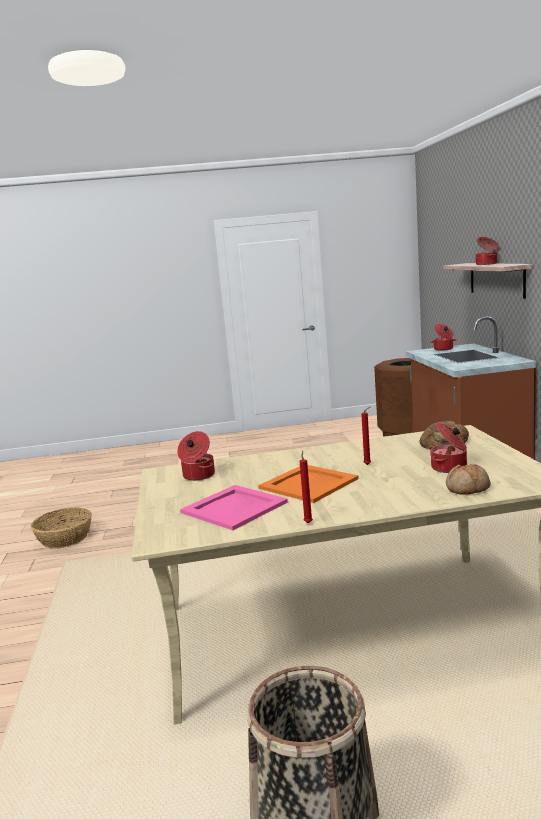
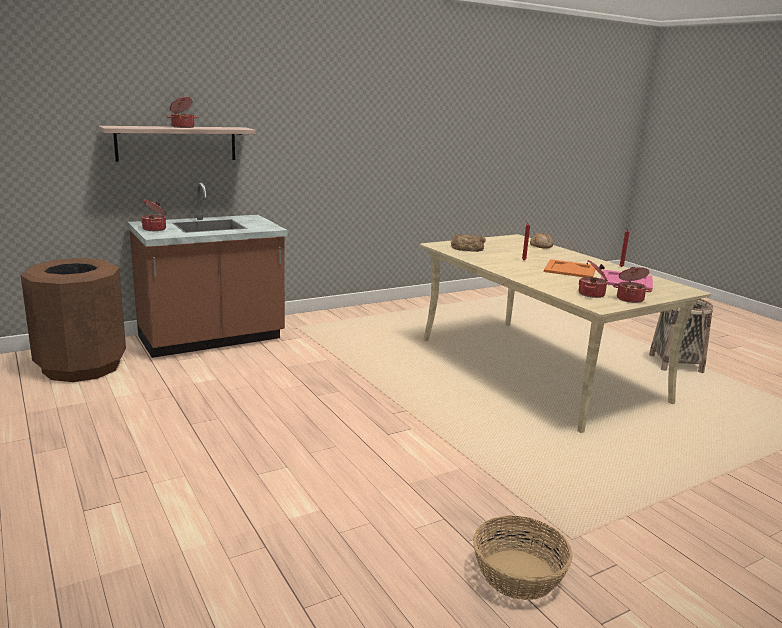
camera: 115 degrees left, 5 degrees up
(450, 468) = (513, 248): cooking pot -> cooking pot (630, 299)

